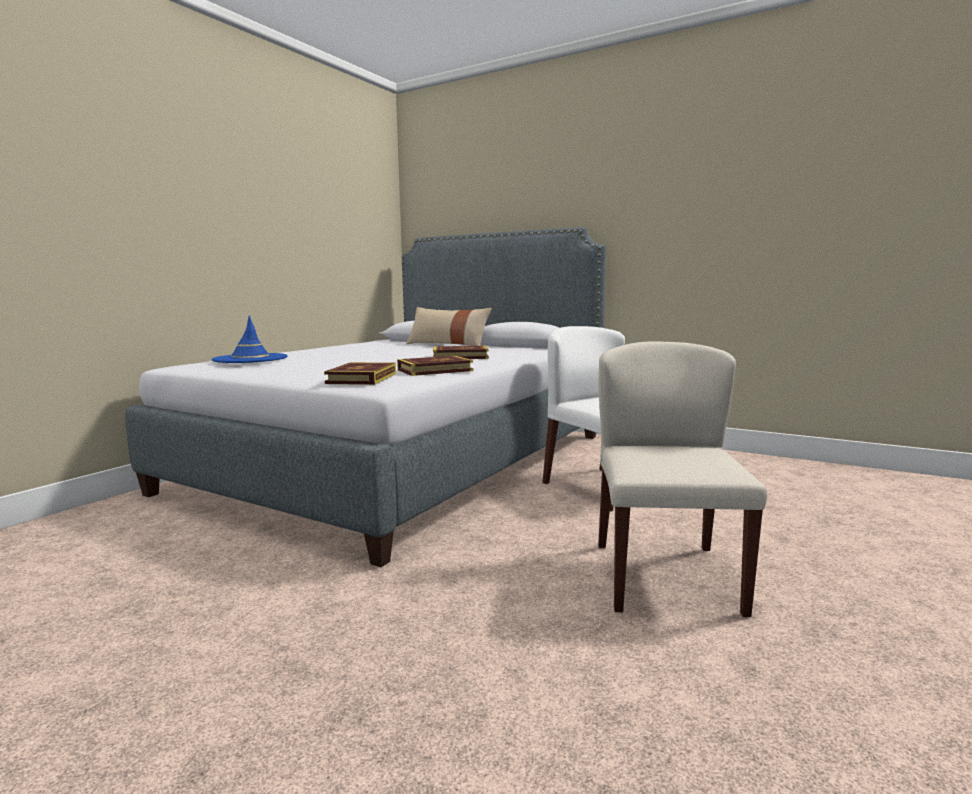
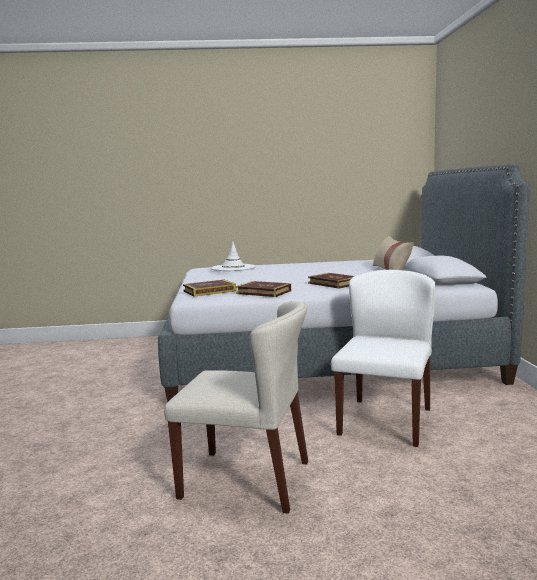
camera: 55 degrees right, 0 degrees up
(250, 359) = (233, 268): blue hat -> white hat
(664, 576) = (247, 479): beige chair -> beige chair turned 45 degrees clockwise

